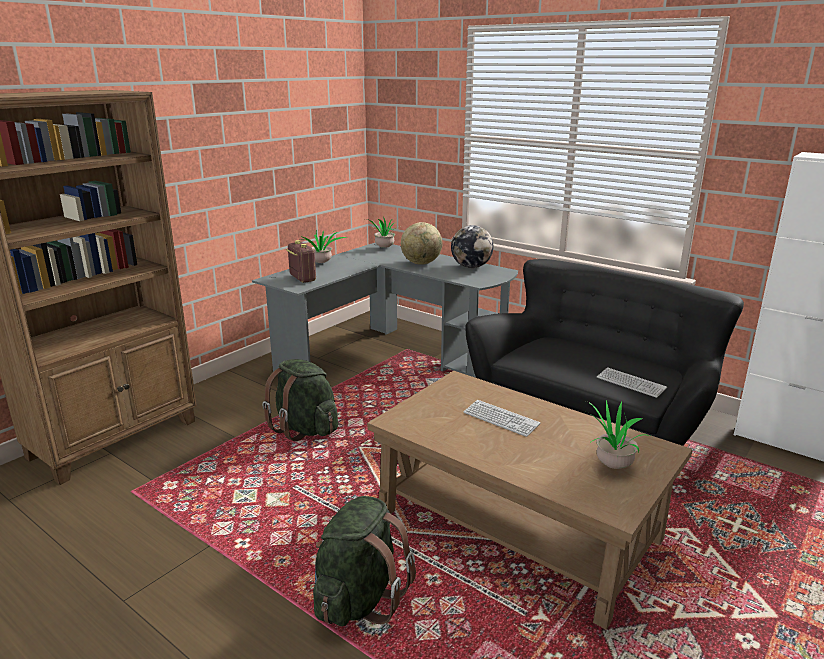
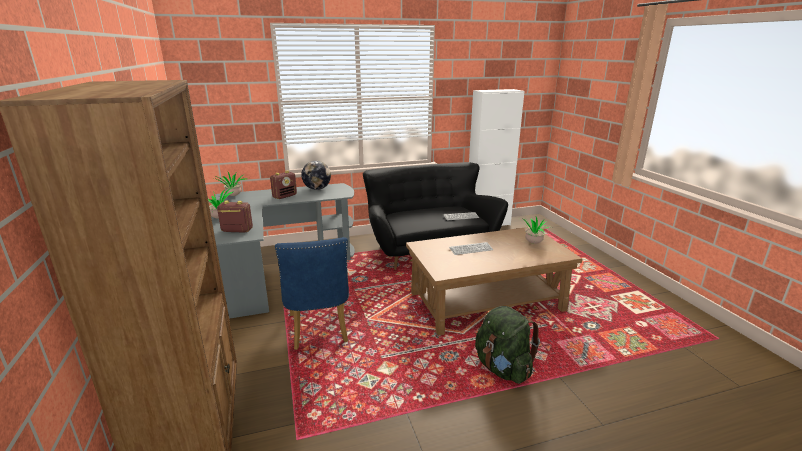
camera: 55 degrees left, 0 degrees up
(305, 429) = (319, 331): green backpack -> blue chair
(421, 263) = (285, 196): globe -> radio

